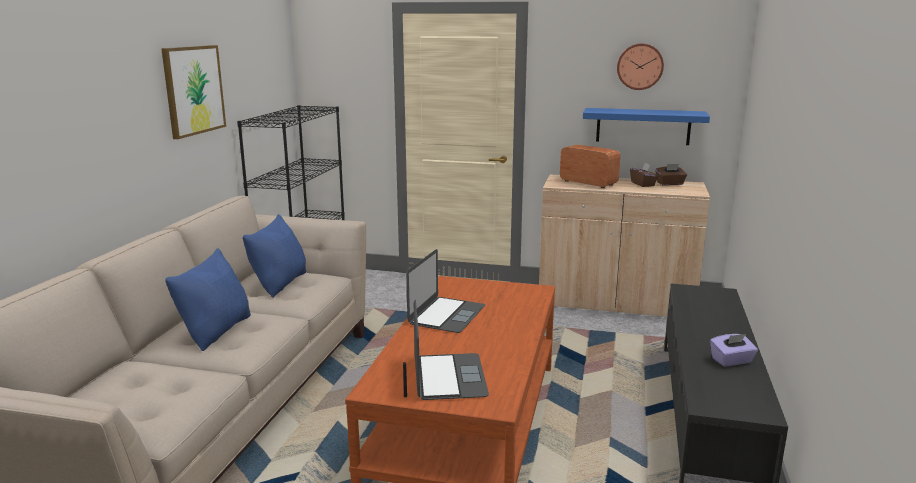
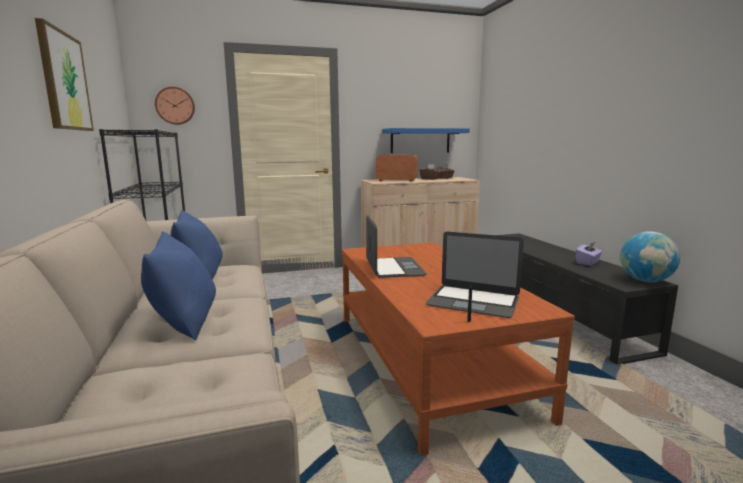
camera: 30 degrees left, 5 degrees down
(449, 376) = (473, 301): laptop -> laptop turned 150 degrees clockwise
(640, 66) = (416, 98): wall clock -> wall clock (175, 106)
(752, 408) = (645, 281): none -> globe

